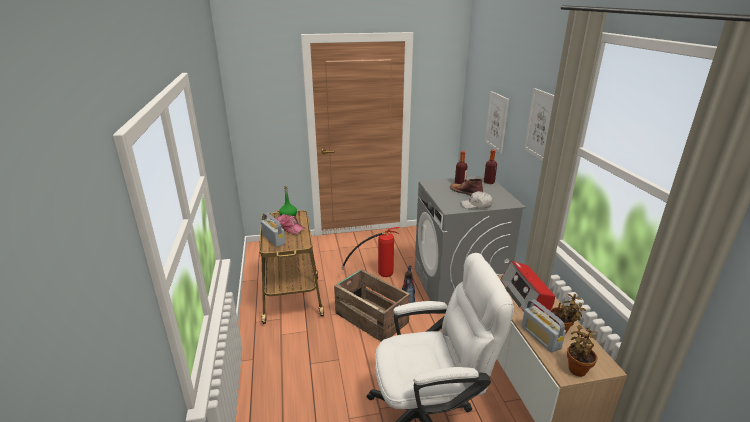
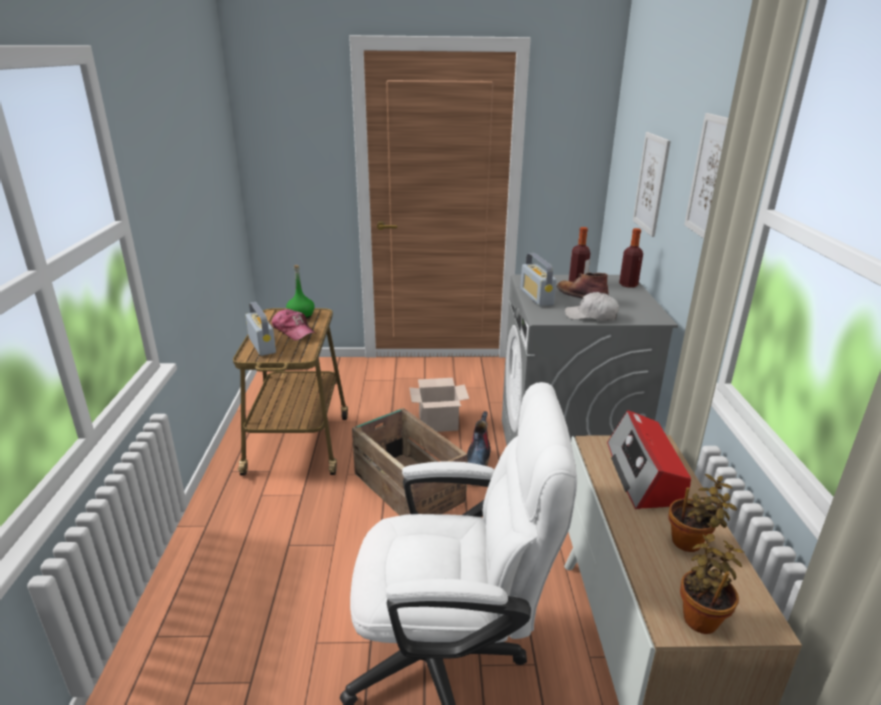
camera: 10 degrees right, 0 degrees up
(377, 274) = (439, 423): fire extinguisher -> cardboard box
(540, 337) = (647, 550): radio -> radio (536, 297)

